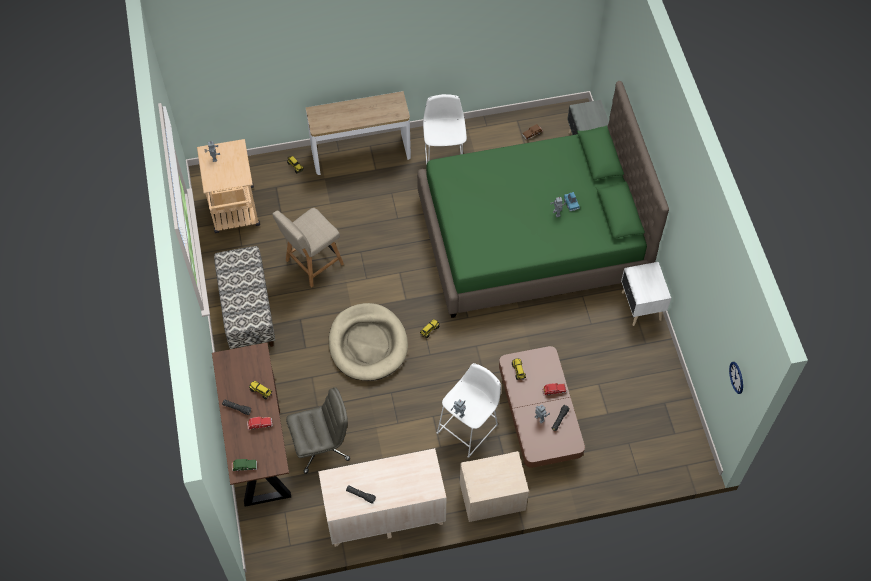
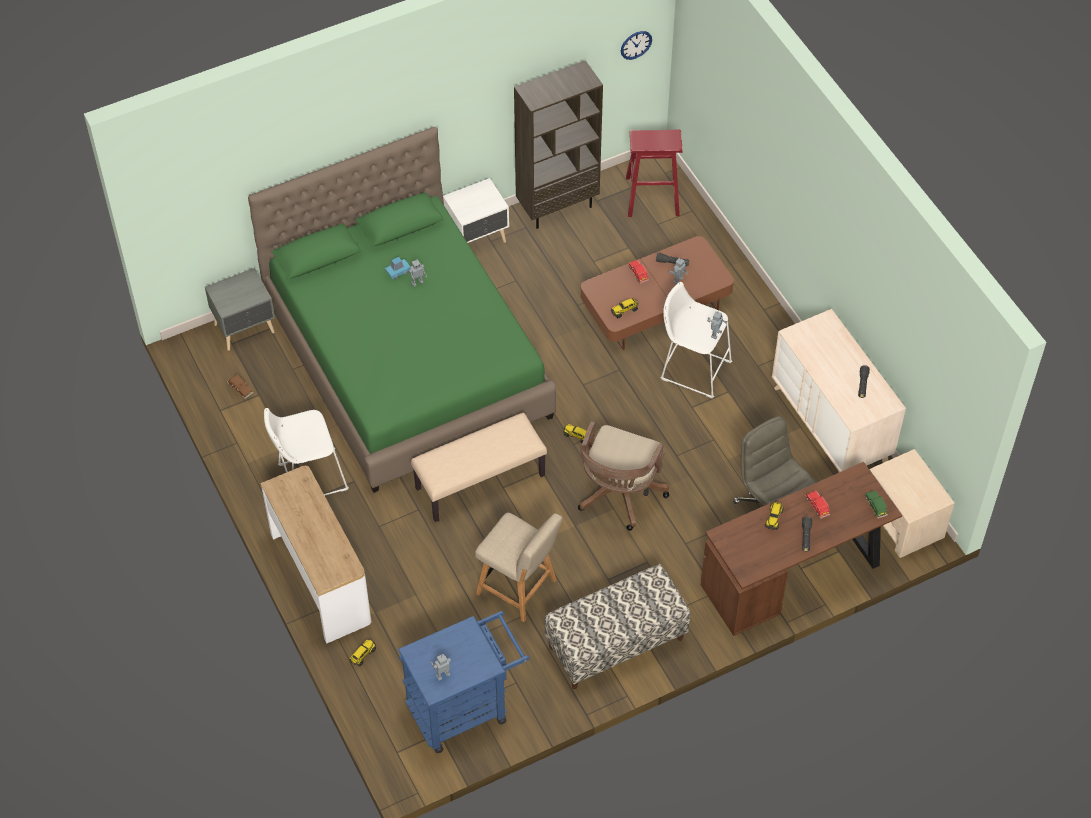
camera: 105 degrees left, 5 degrees down
(235, 213) = (465, 707): beige cart -> blue cart
(368, 344) = (618, 495): beige dog bed -> brown office chair
(409, 259) = (480, 481): none -> beige bench
(491, 496) = (769, 332): beige nightstand -> beige nightstand (903, 521)
(661, 447) = (652, 196): none -> red stool
(663, 372) = (557, 207): none -> brown bookcase

